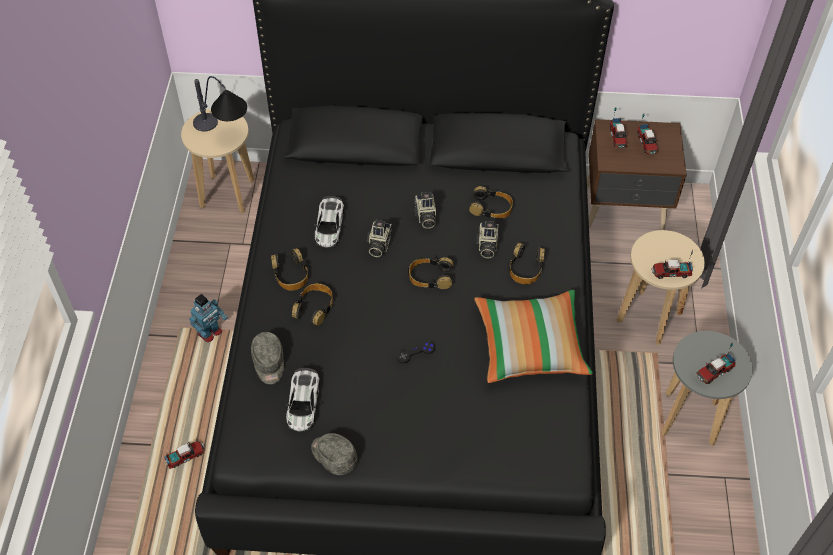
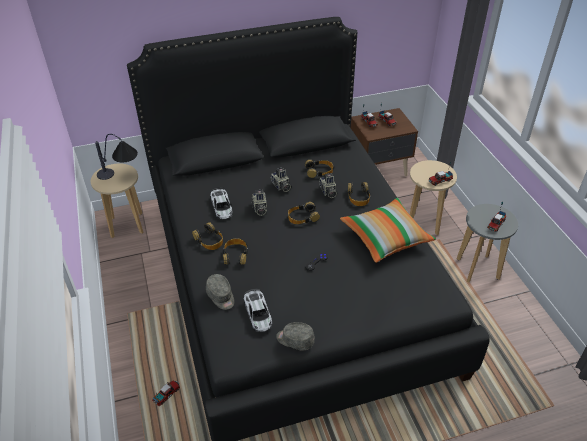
camera: 20 degrees left, 10 degrees down
(210, 333) = (151, 310): toy robot -> none

